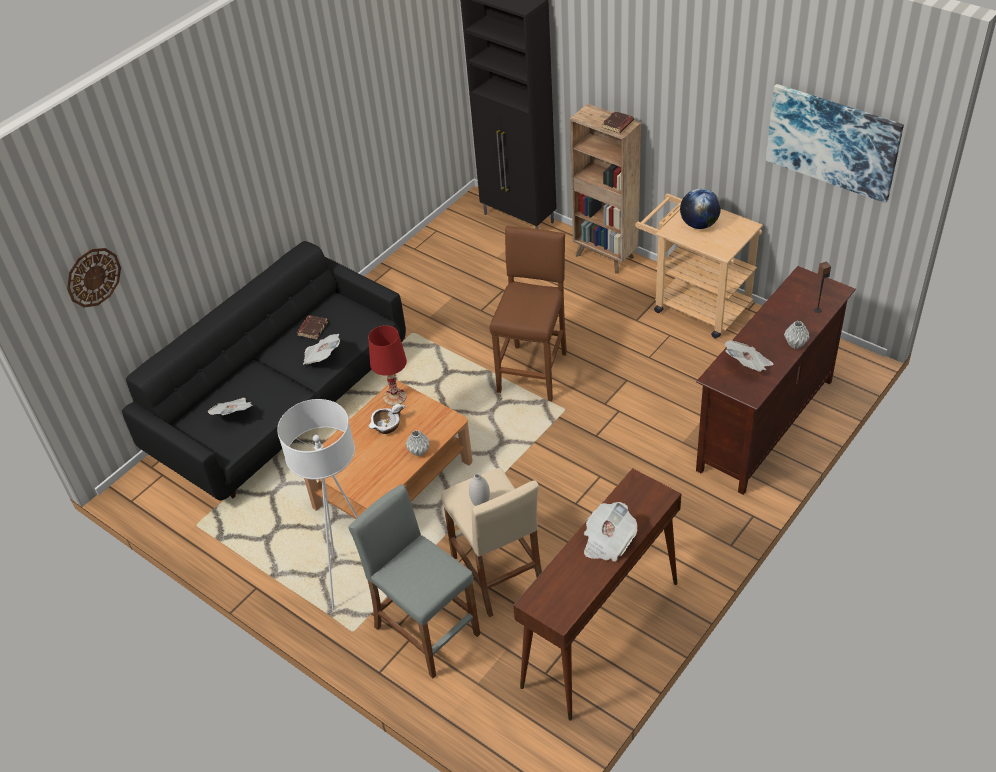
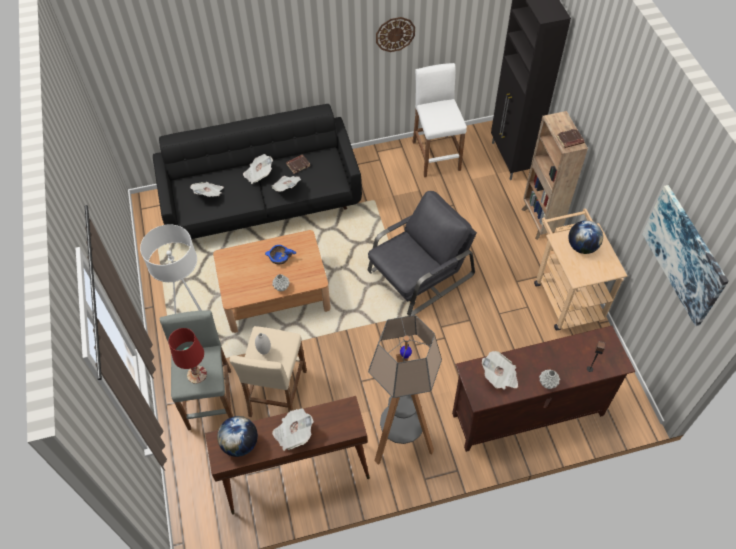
camera: 35 degrees right, 10 degrees up
(93, 277) = (146, 68): wall clock -> wall clock (395, 34)
(273, 363) = (258, 174): none -> newspaper
(387, 426) = (280, 258): white bowl -> blue bowl
(395, 397) = (302, 242): red table lamp -> red table lamp (197, 374)
(437, 256) = (436, 155): none -> white stool
(533, 371) = (419, 274): brown stool -> grey armchair
(563, 588) = (240, 443): none -> globe
(673, 529) = (401, 441): none -> floor lamp

